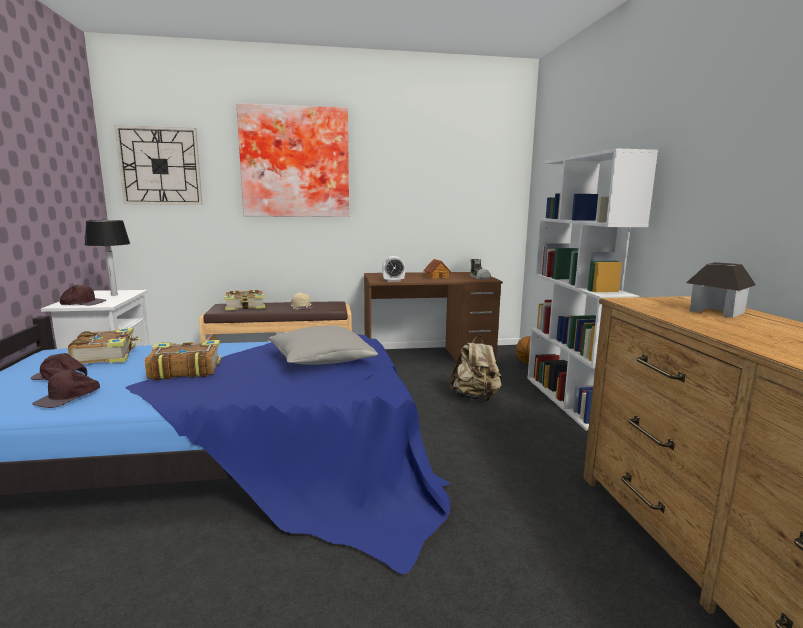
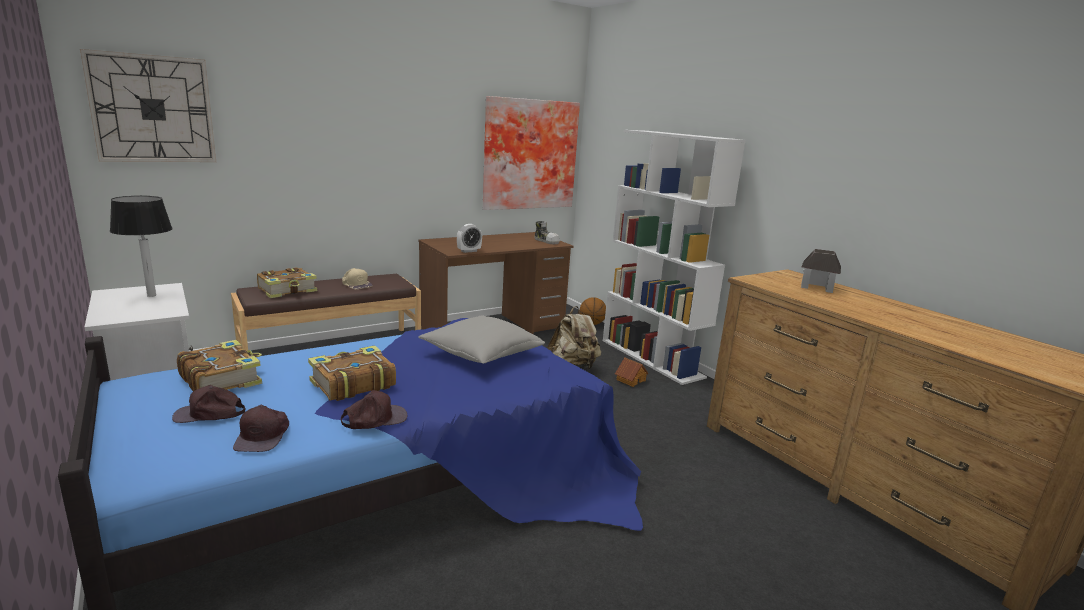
camera: 25 degrees left, 5 degrees up
(83, 303) = (132, 312): brown cap -> brown cap (374, 418)
(295, 162) = (337, 109): picture -> picture (529, 154)
(437, 277) = (504, 242): toy house -> toy house (630, 380)

